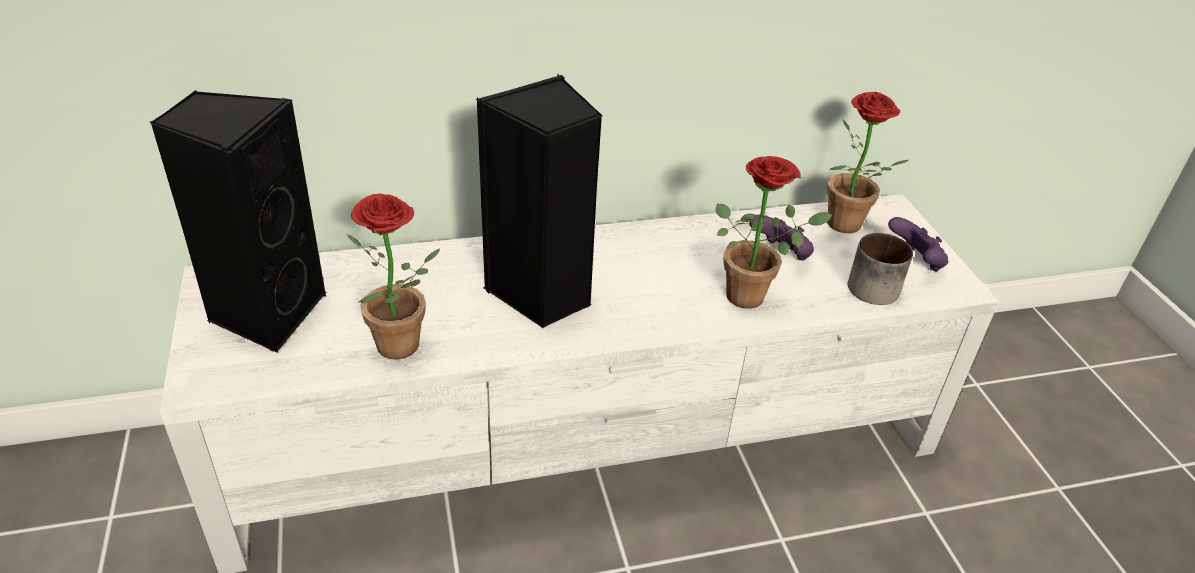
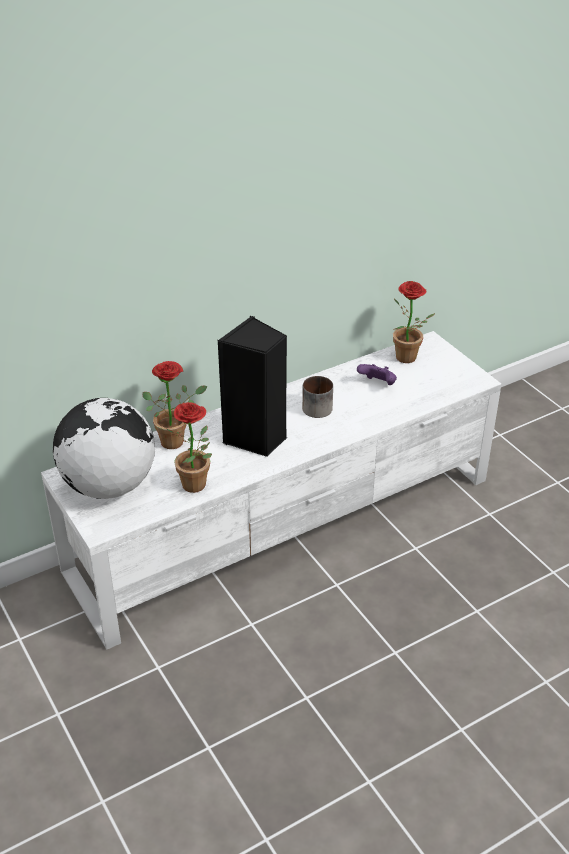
camera: 15 degrees left, 0 degrees up
(266, 313) = (109, 486): black speaker -> globe
(753, 295) = (371, 411): potted plant -> potted plant (176, 440)
(872, 284) = (432, 389): mug -> mug (316, 406)
(915, 262) = (452, 371): purple game controller -> none

